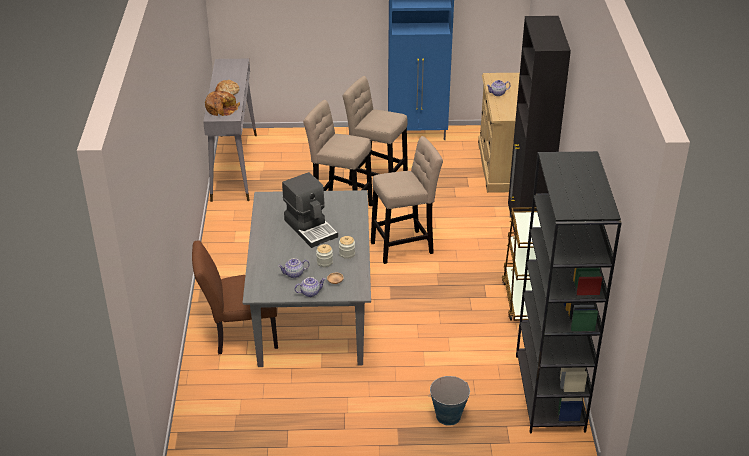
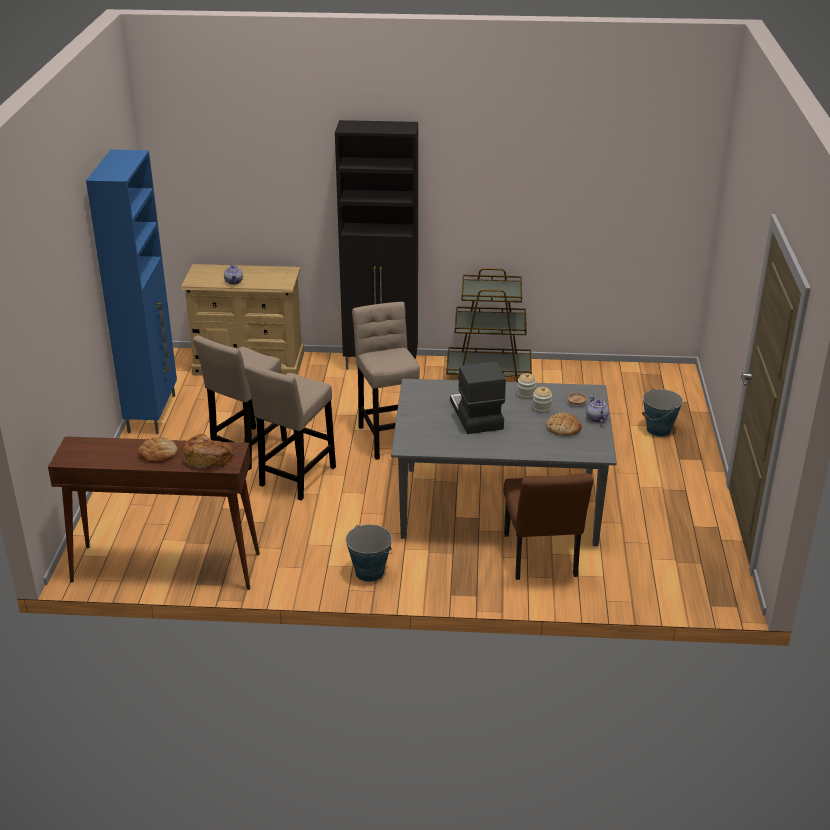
camera: 85 degrees left, 5 degrees down
(227, 250) = (369, 572): none -> bucket
(234, 166) = (165, 567): grey console table -> brown console table
(294, 274) = (563, 428): teapot -> bread
(311, 228) = (475, 415): coffee machine -> coffee machine turned 75 degrees counterclockwise
(550, 393) = (621, 376): black bookcase -> none

